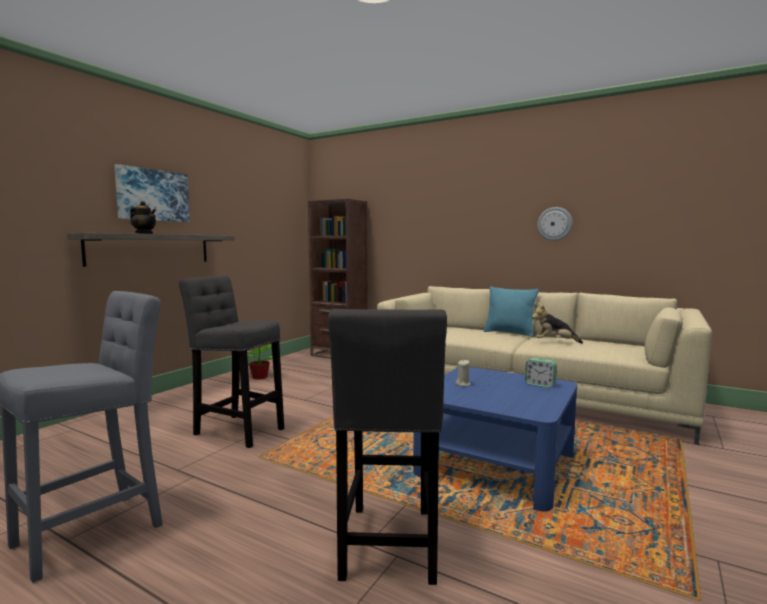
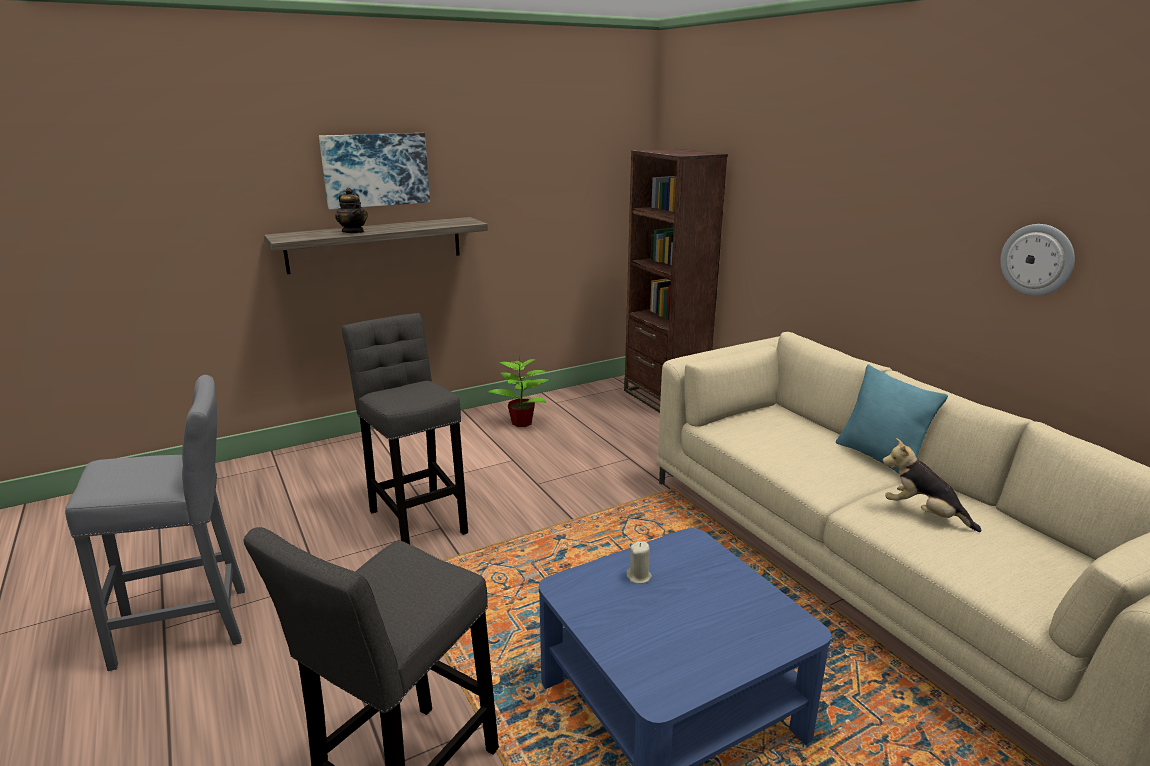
camera: 30 degrees right, 15 degrees up
(540, 384) = (760, 619): alarm clock -> none

